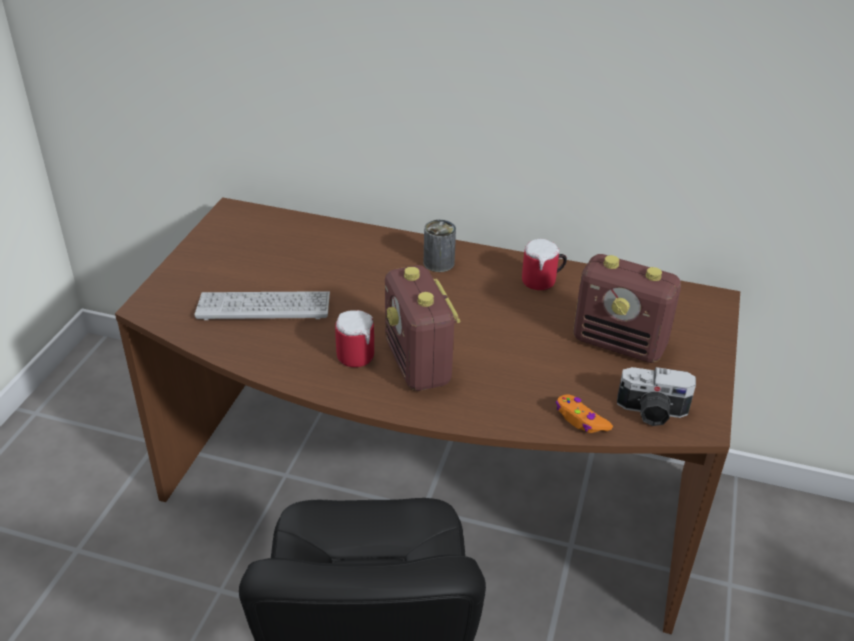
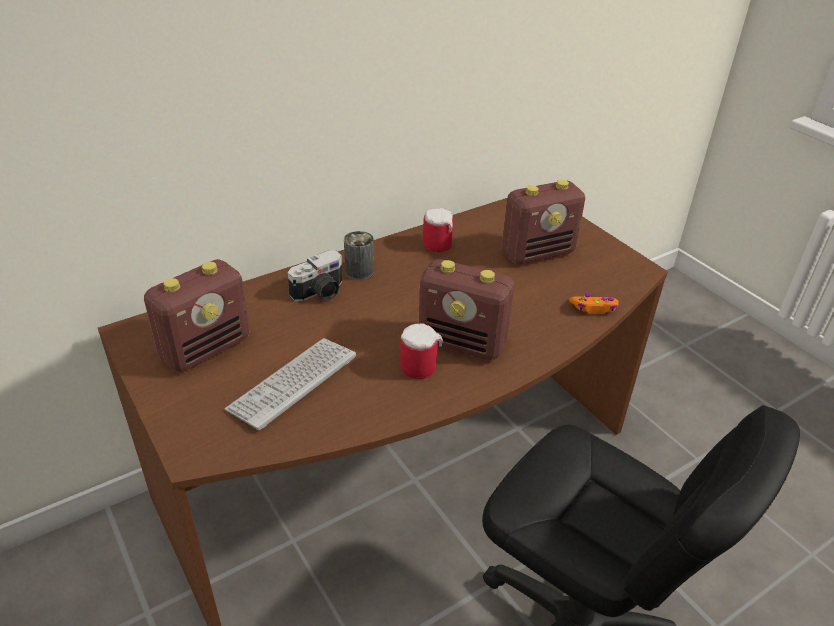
camera: 50 degrees left, 0 degrees up
(254, 250) = (206, 348): none -> radio
(652, 412) = (613, 279): camera -> camera (320, 292)

